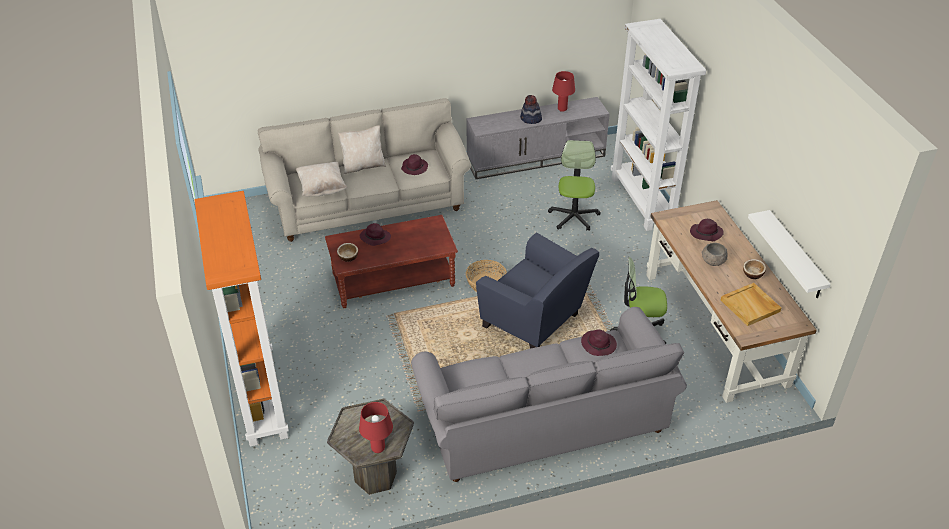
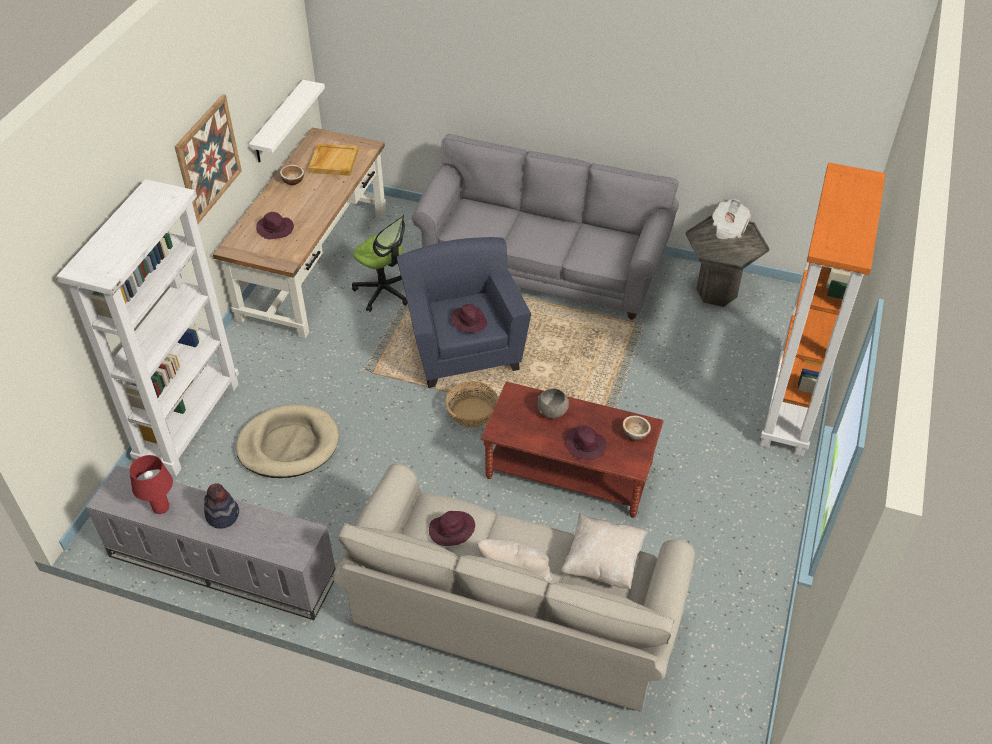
camera: 145 degrees left, 5 degrees up
(378, 448) = (728, 228): red table lamp -> newspaper
(573, 217) = (288, 444): office chair -> beige dog bed
(599, 345) = (470, 228): purple hat -> purple hat (468, 321)
(713, 261) = (308, 204): grey bowl -> grey bowl (552, 411)
(744, 152) = (208, 159): none -> picture

